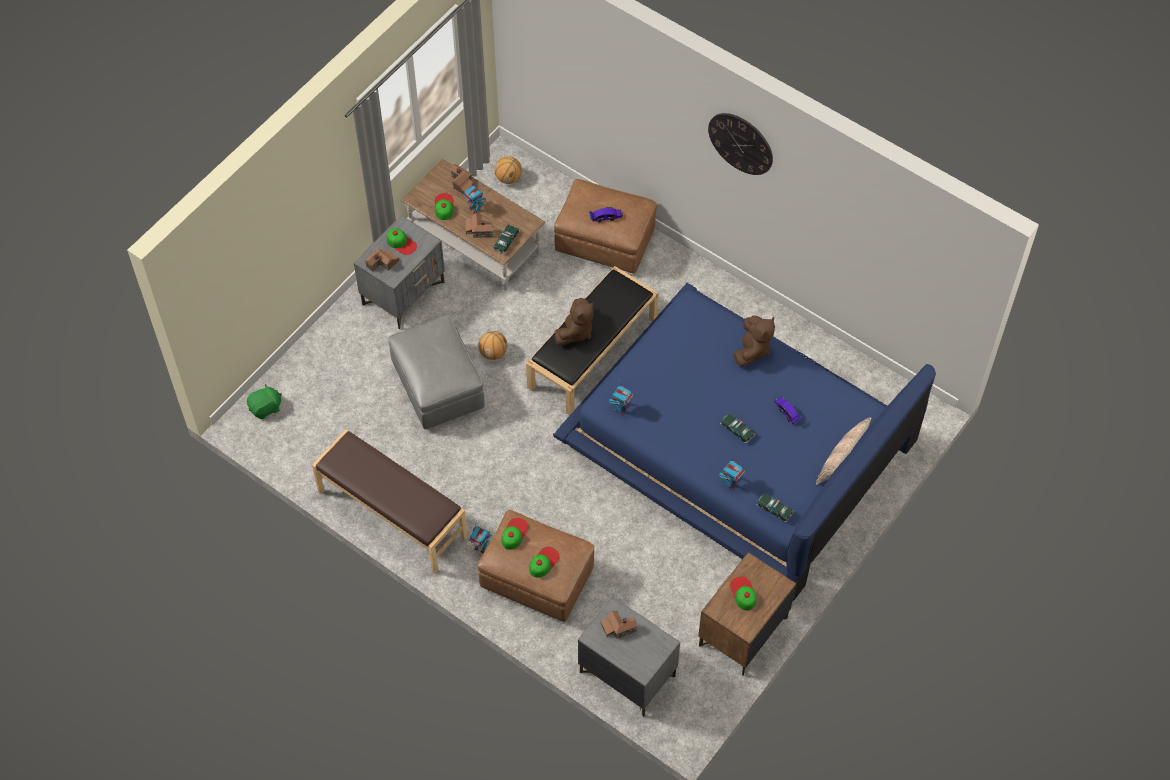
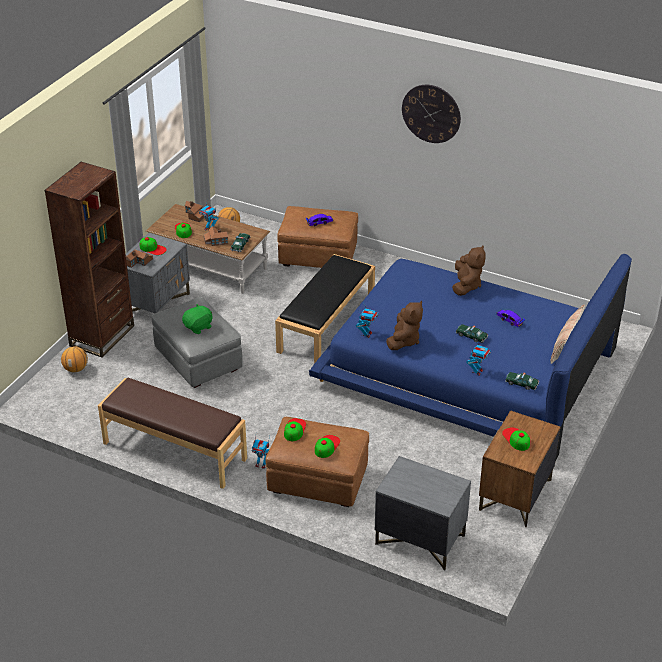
camera: 10 degrees left, 20 degrees down
(266, 408) = (46, 391): green plush toy -> green plush toy (198, 327)
(337, 334) = (102, 336): none -> brown bookcase
(493, 353) = (241, 333): basketball -> basketball (76, 369)
(575, 331) = (313, 294): brown plush toy -> brown plush toy (404, 340)
(618, 627) = (411, 477): toy house -> none

